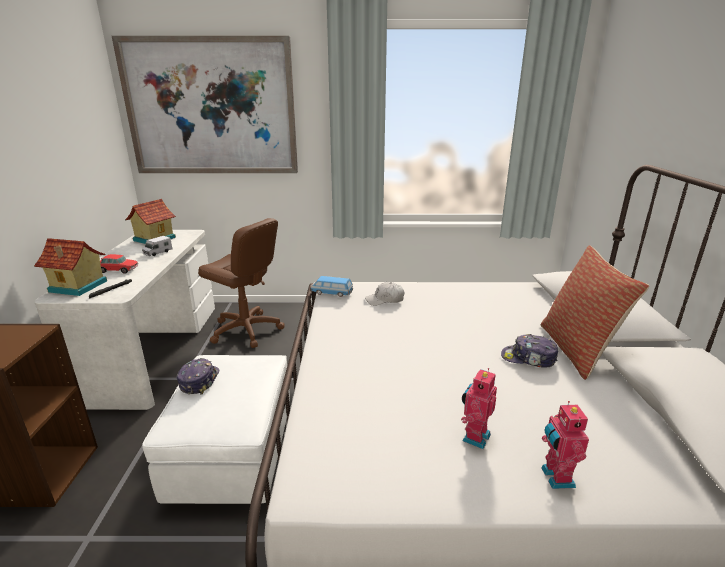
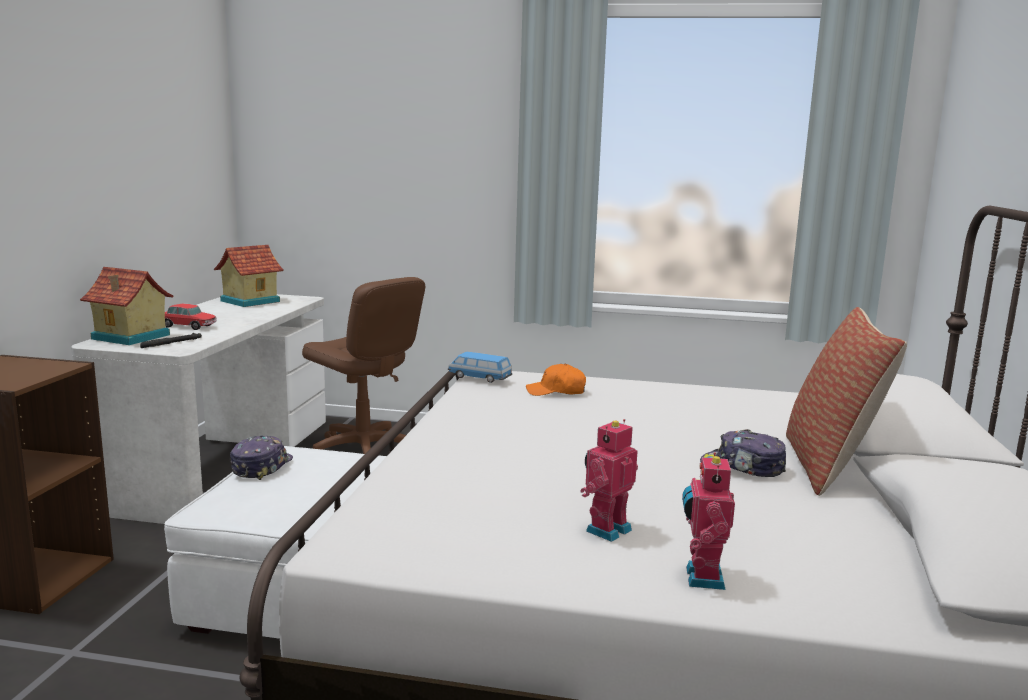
camera: 10 degrees right, 10 degrees down
(157, 252) = (248, 314): toy truck -> none
(212, 108) = (355, 123): picture -> none
(385, 300) = (556, 392): white cap -> orange cap

